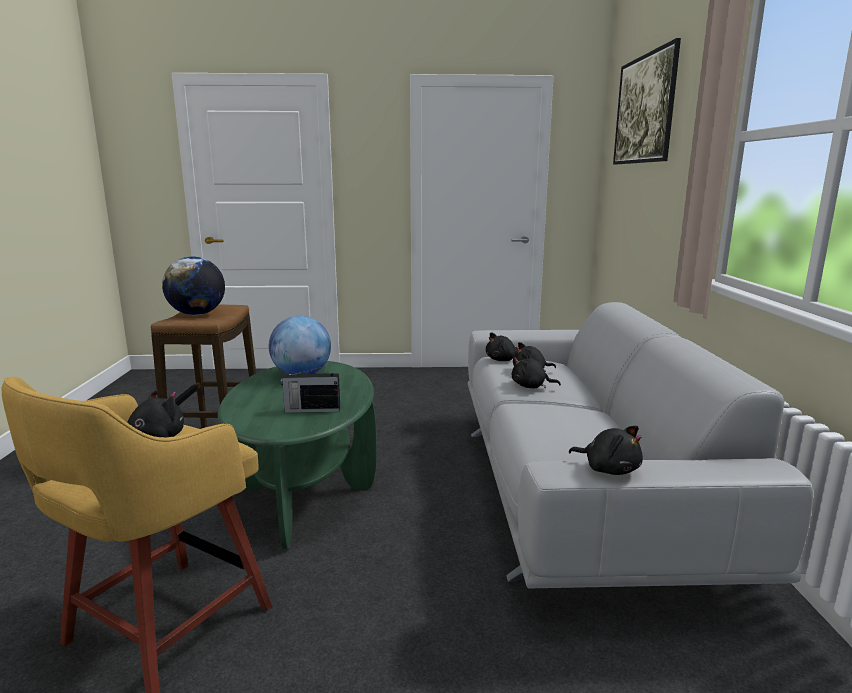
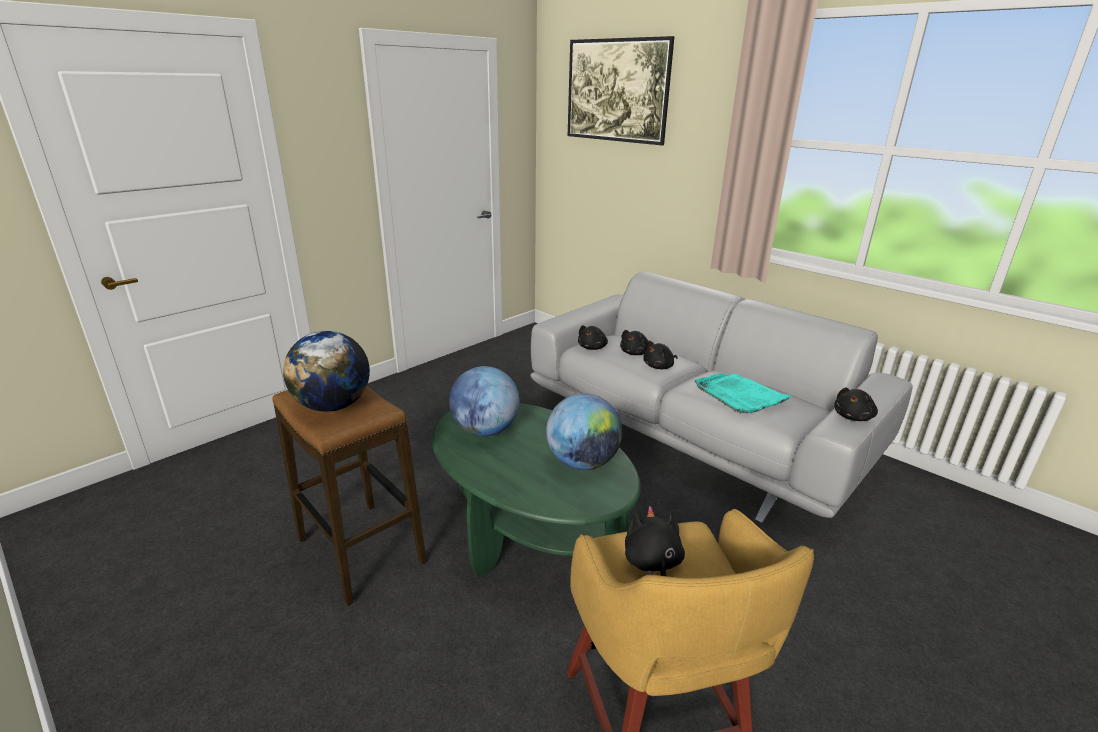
camera: 45 degrees left, 10 degrees up
(311, 410) = (582, 462): radio -> globe
(553, 424) = (740, 395): none -> turquoise tray
(609, 469) = (853, 417): black plush toy -> black plush toy turned 135 degrees clockwise

